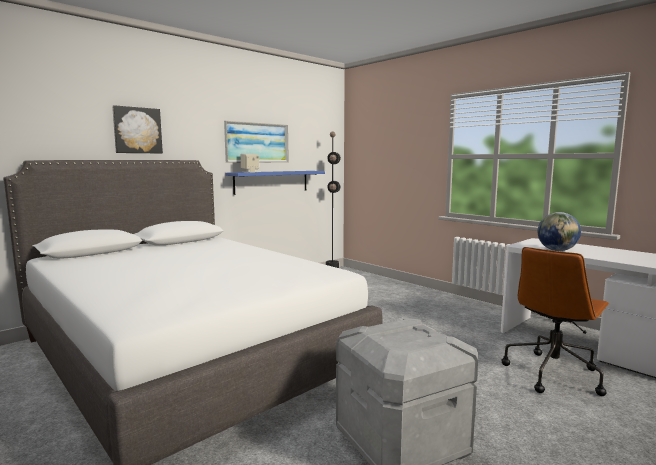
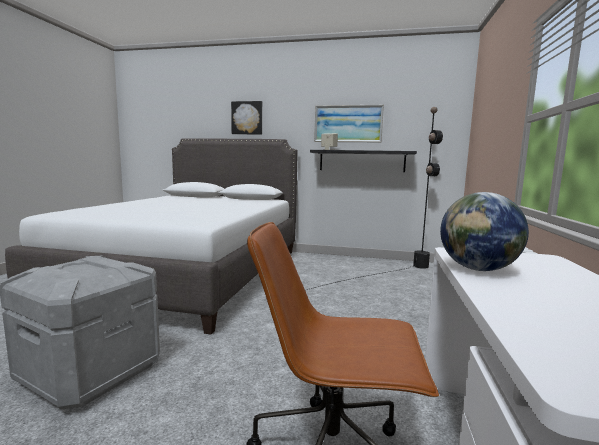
camera: 55 degrees right, 0 degrees up
(271, 182) = (362, 161): blue shelf -> black shelf

